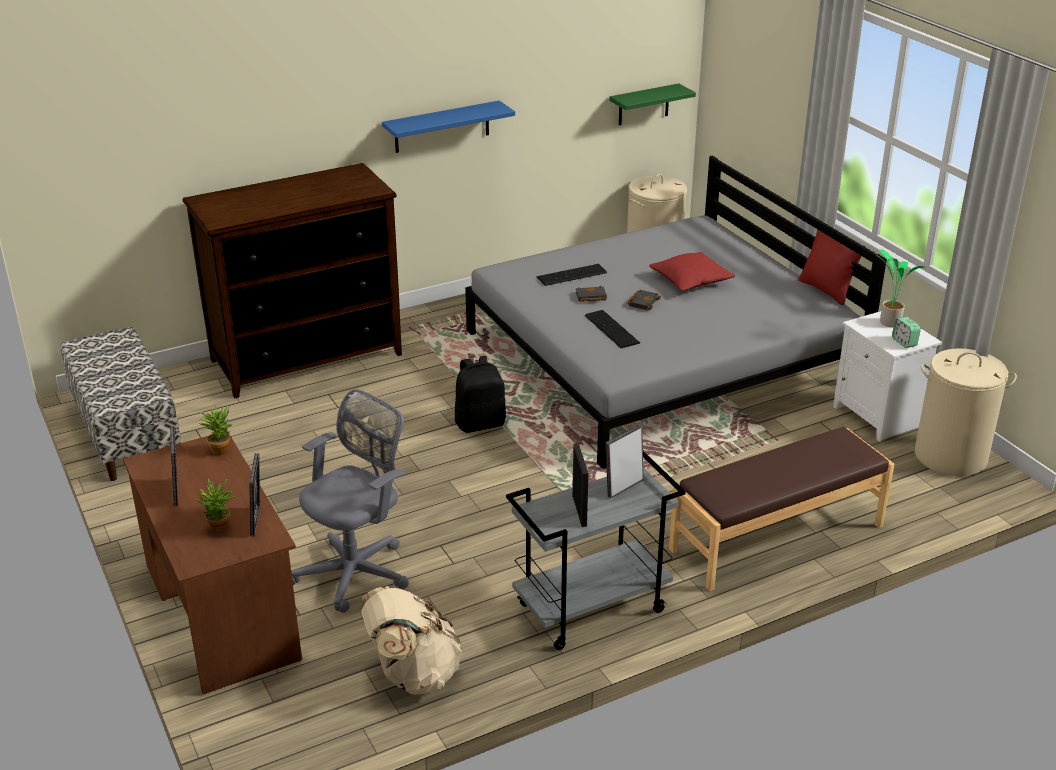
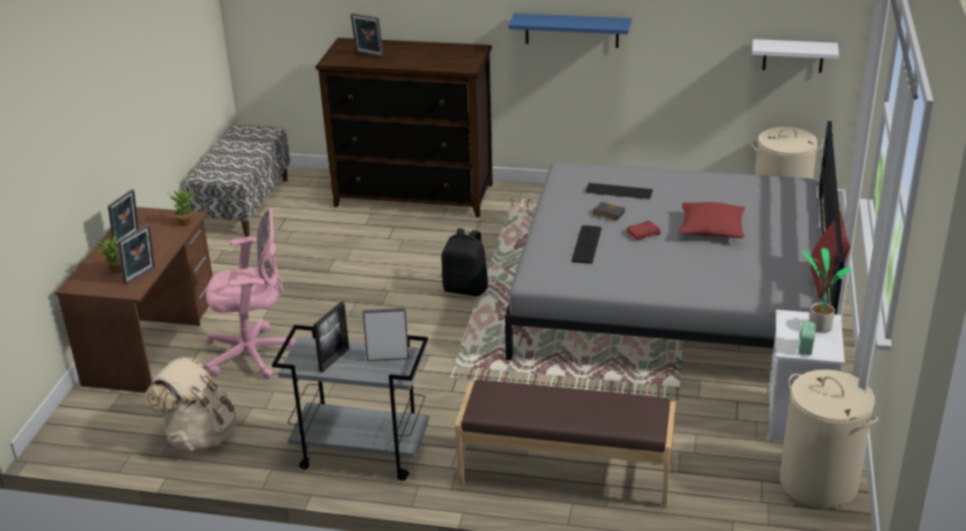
camera: 40 degrees right, 0 degrees up
(250, 205) = (368, 54): none -> picture frame
(356, 571) = (254, 354): grey office chair -> pink office chair
(643, 105) = (793, 56): green shelf -> white shelf
(643, 302) = (643, 232): black book -> red book

